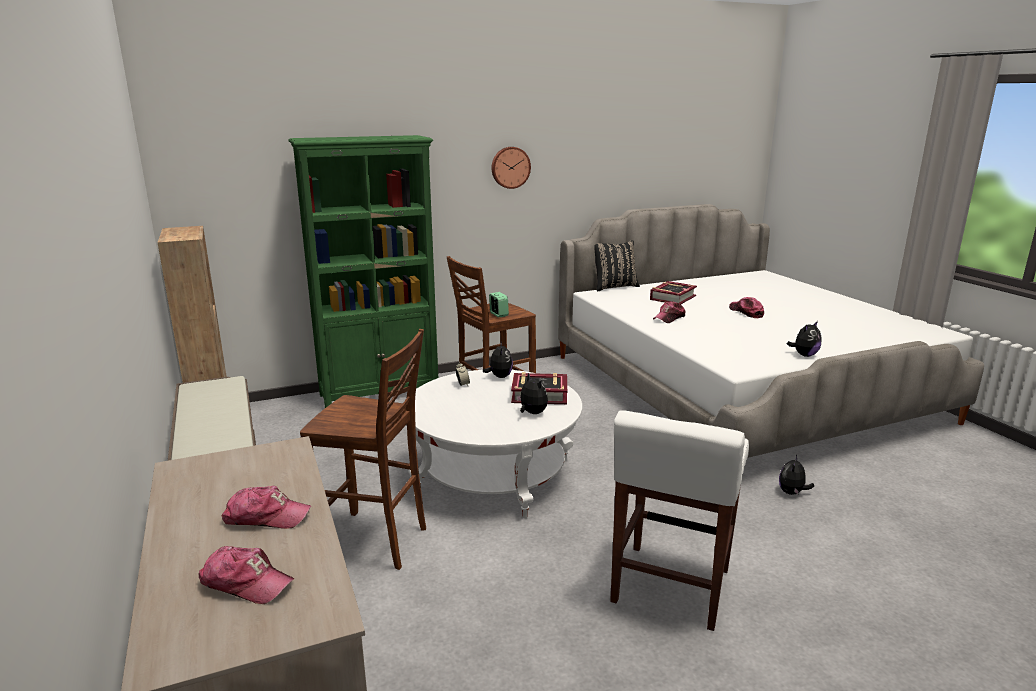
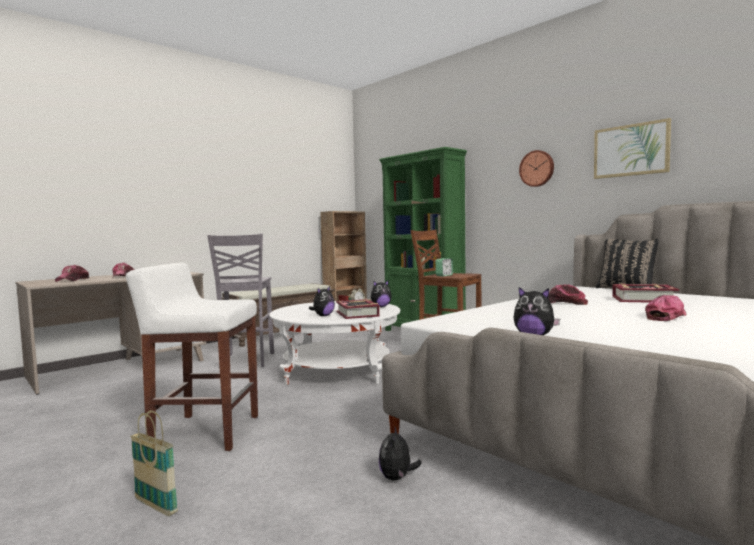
camera: 70 degrees right, 15 degrees down
(376, 542) = (246, 361): brown stool -> grey stool
(599, 157) = (631, 150): none -> picture
(792, 493) = (397, 478): plush toy -> plush toy turned 90 degrees counterclockwise
(837, 617) = (155, 506): none -> basket

